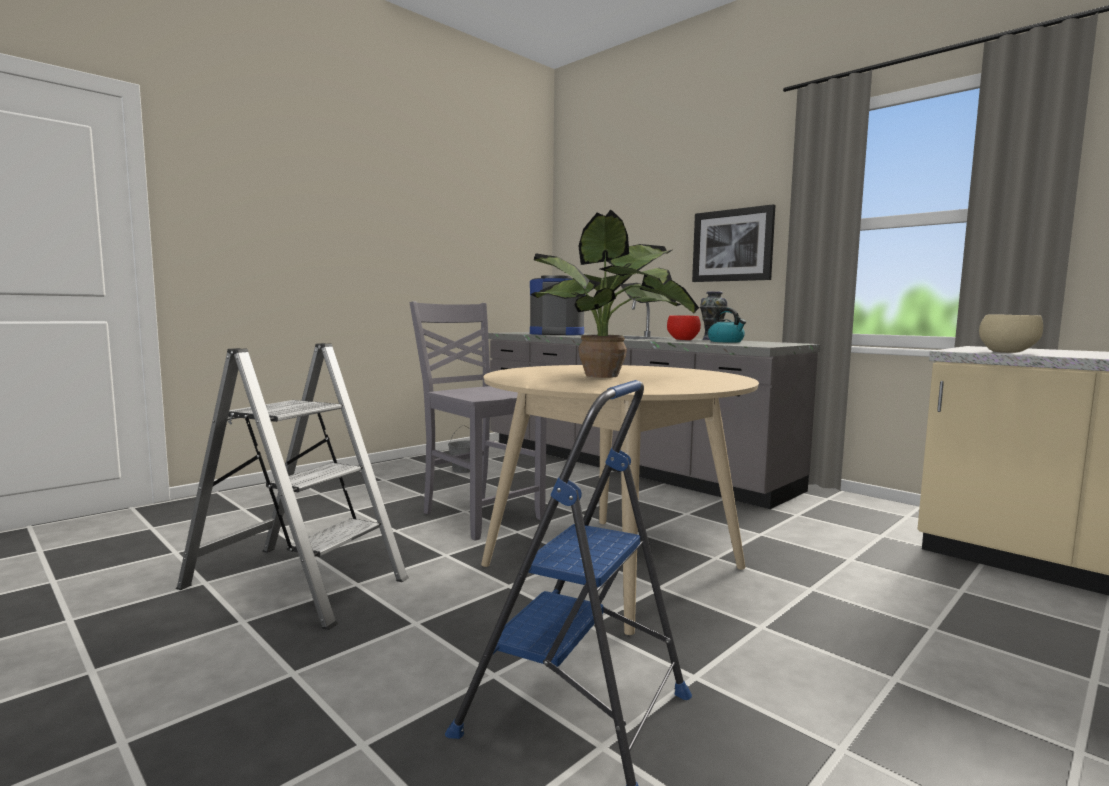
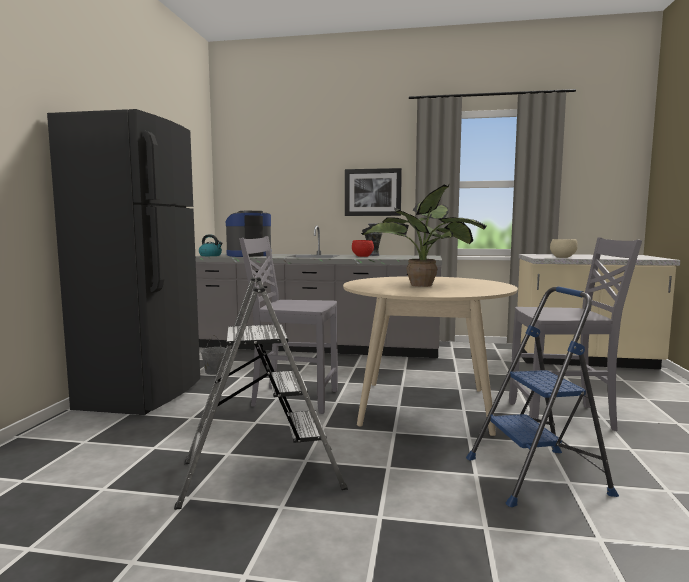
camera: 35 degrees left, 0 degrees up
(360, 479) = (141, 395): none -> black fridge
(726, 341) = (393, 256): kettle -> kettle (211, 255)
(810, 649) = (562, 417): none -> grey chair

